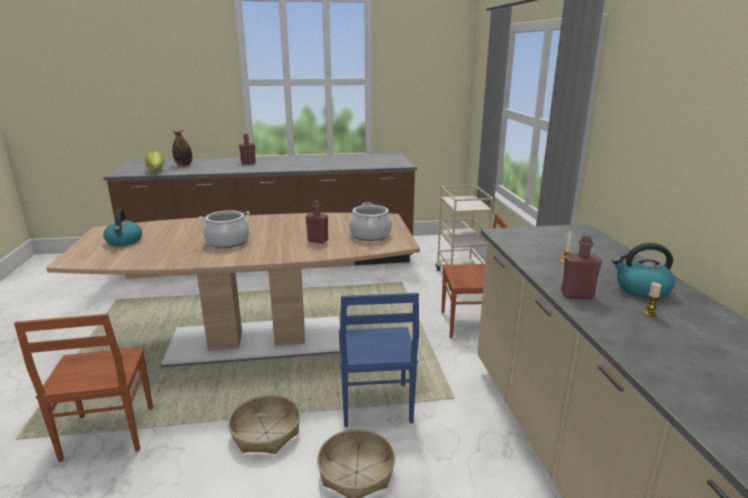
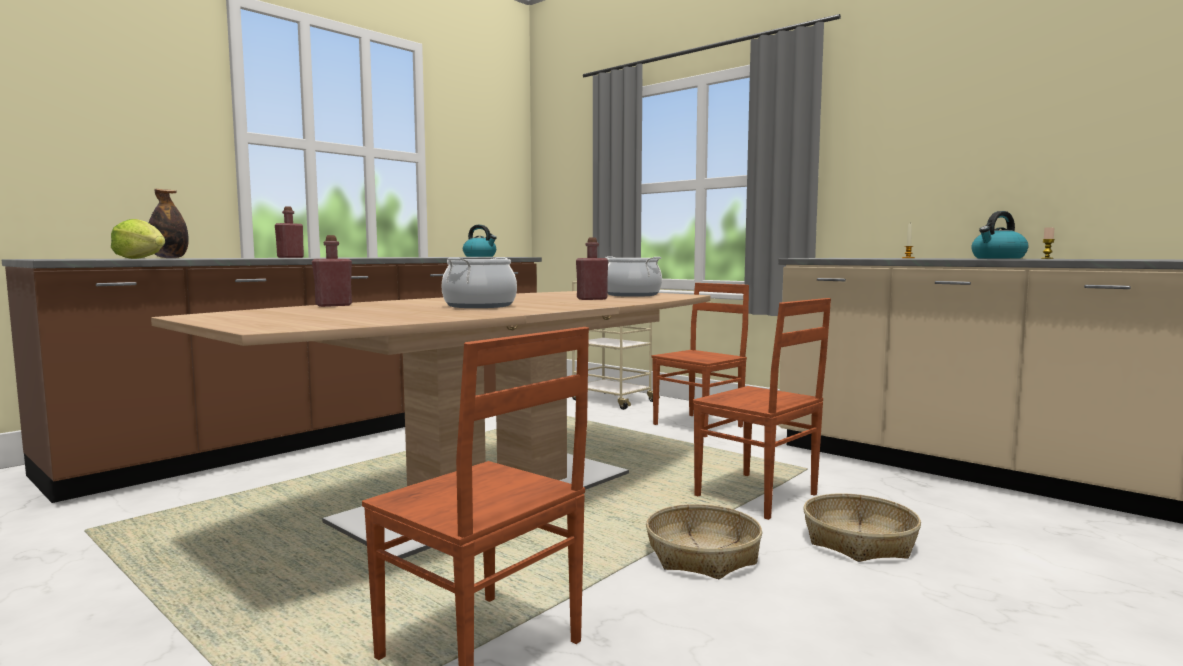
camera: 40 degrees left, 15 degrees down
(124, 241) = (297, 316): kettle -> kettle (480, 256)
(375, 406) = (757, 496): blue chair -> brown chair
(577, 295) = (984, 258): red bottle -> red bottle (333, 305)

